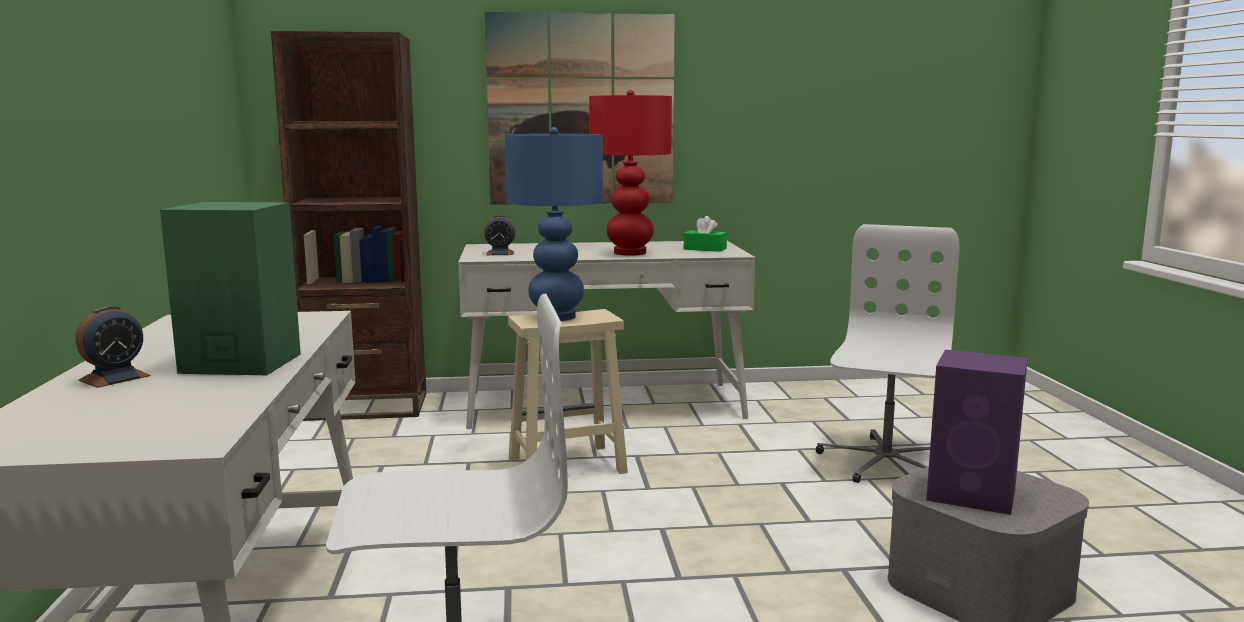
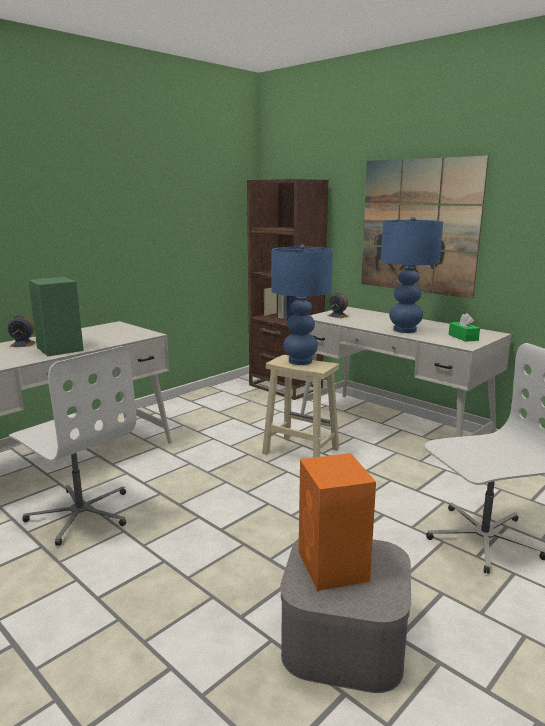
camera: 50 degrees right, 5 degrees up
(630, 253) = (405, 330): red table lamp -> blue table lamp
(974, 495) = (333, 567): purple speaker -> orange speaker

